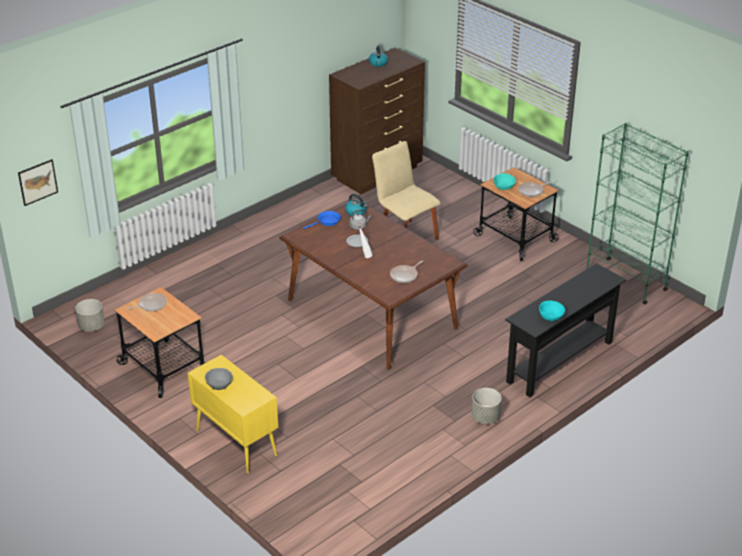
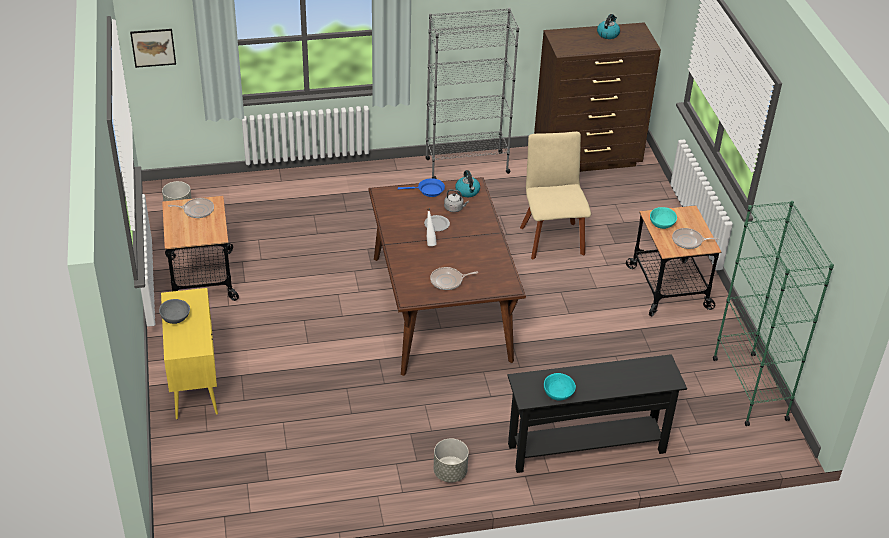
camera: 30 degrees right, 5 degrees up
(294, 210) = (466, 166): none -> grey bookcase

